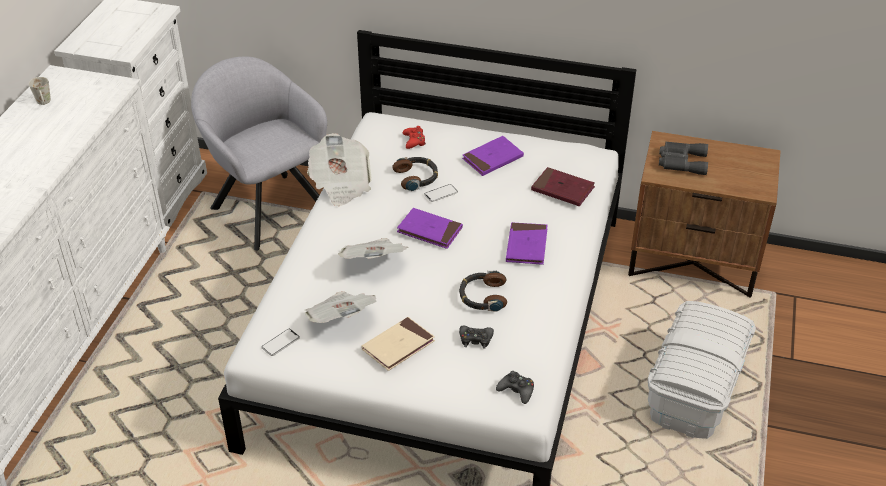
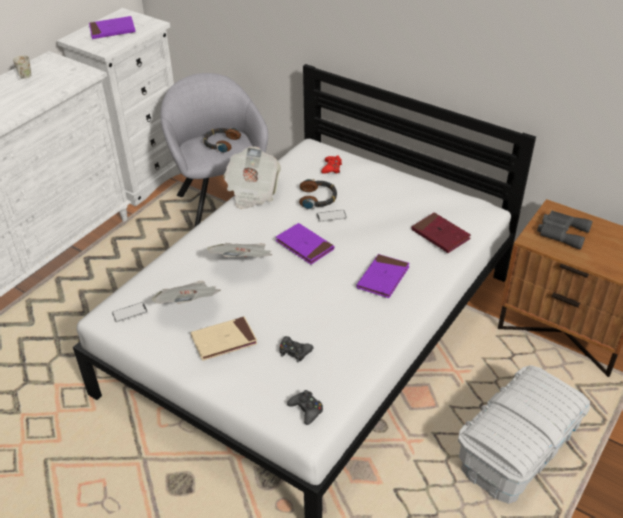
camera: 20 degrees right, 0 degrees up
(482, 296) = (321, 314): headphones -> headphones (221, 143)
(492, 158) = (391, 195): purple book -> purple book (112, 30)

